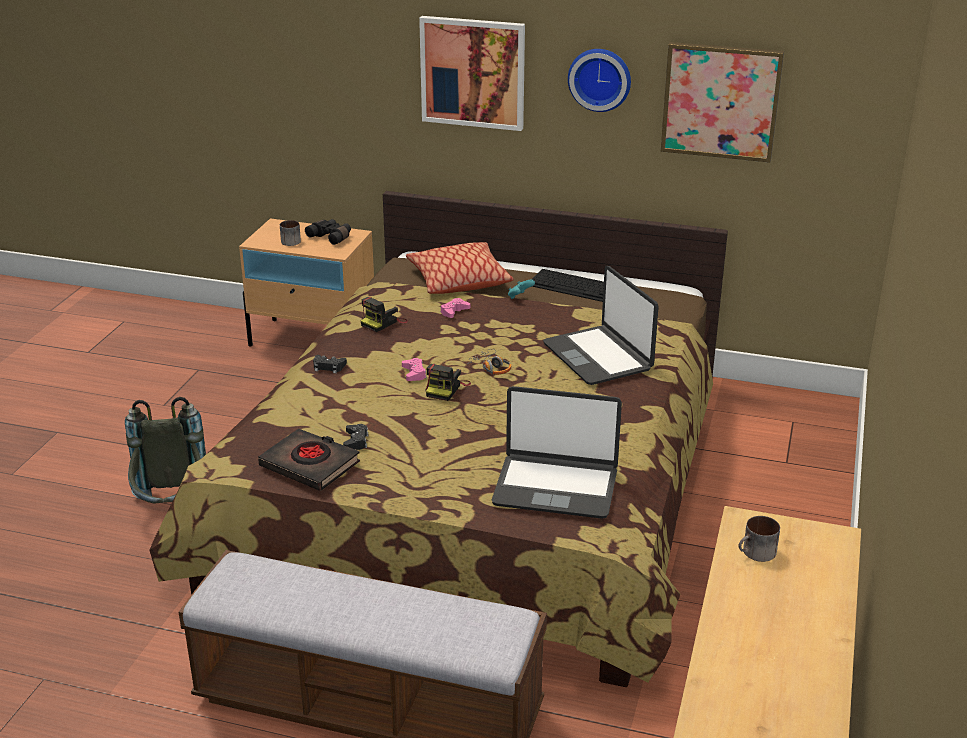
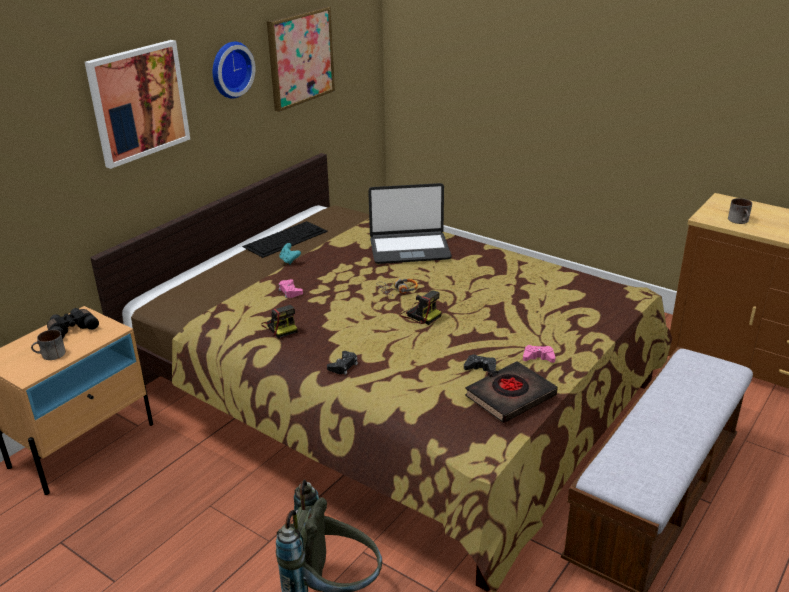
camera: 70 degrees left, 0 degrees up
(414, 373) = (385, 325): pink game controller -> pink game controller (538, 357)
(458, 280) = (225, 284): pillow -> none
(555, 487) = (579, 296): laptop -> none

